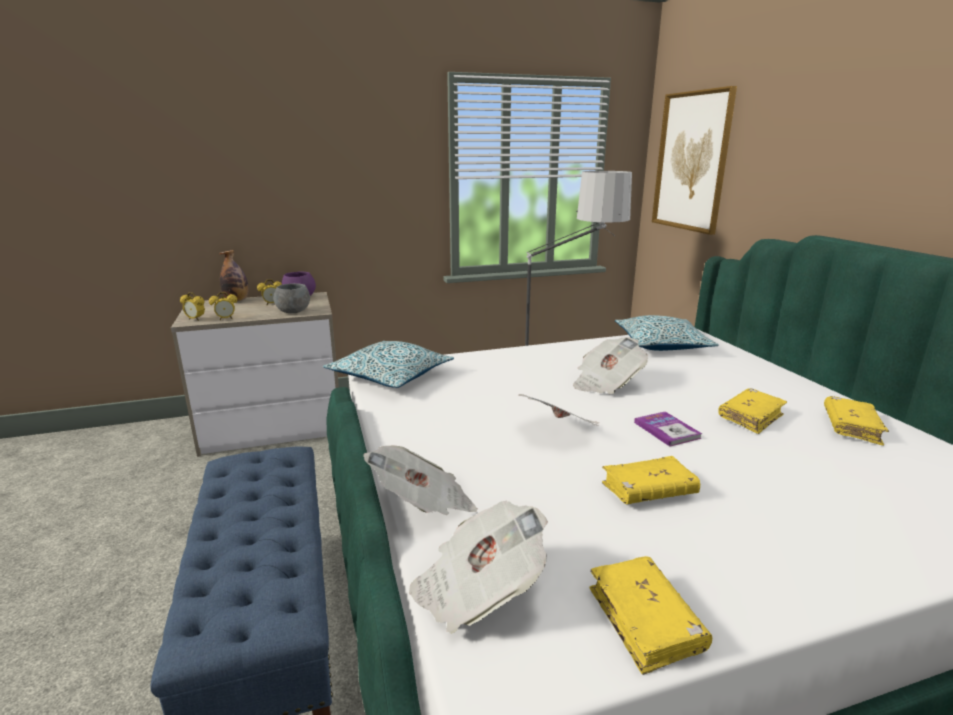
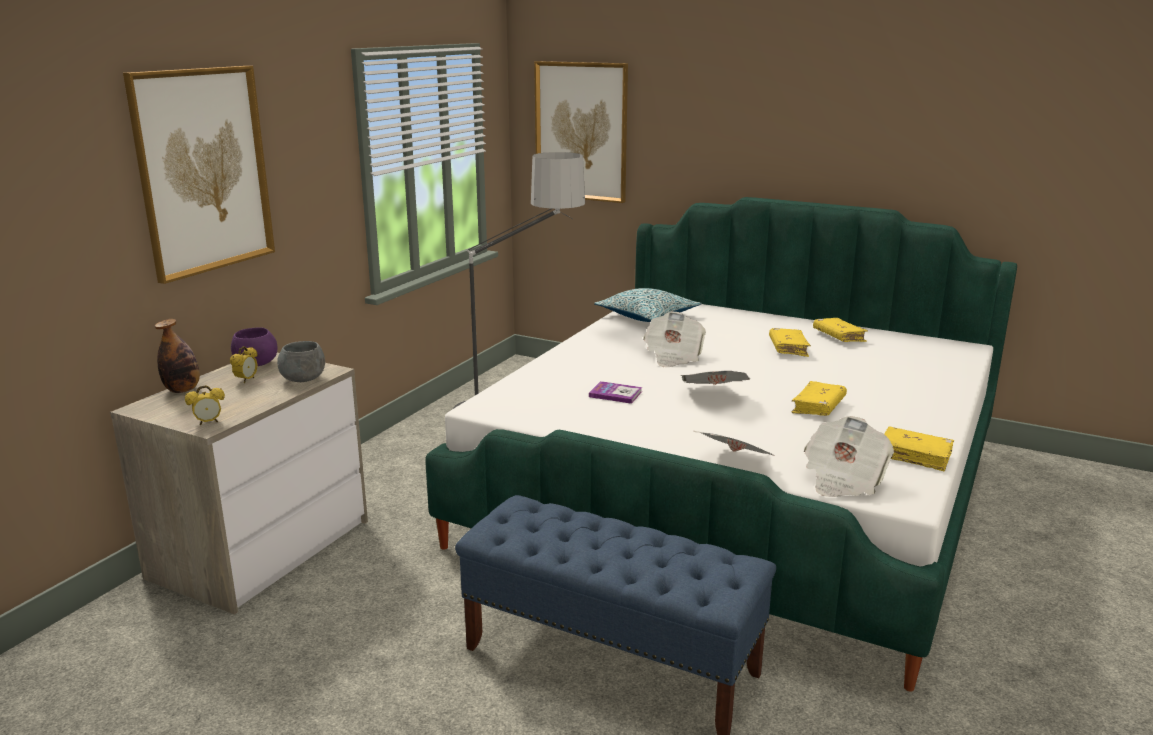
camera: 45 degrees left, 0 degrees up
(226, 319) = (247, 410): alarm clock -> none
(283, 152) = (203, 171): none -> picture
(390, 376) = (511, 408): pillow -> none
(667, 430) = (764, 372): book -> book (615, 394)

